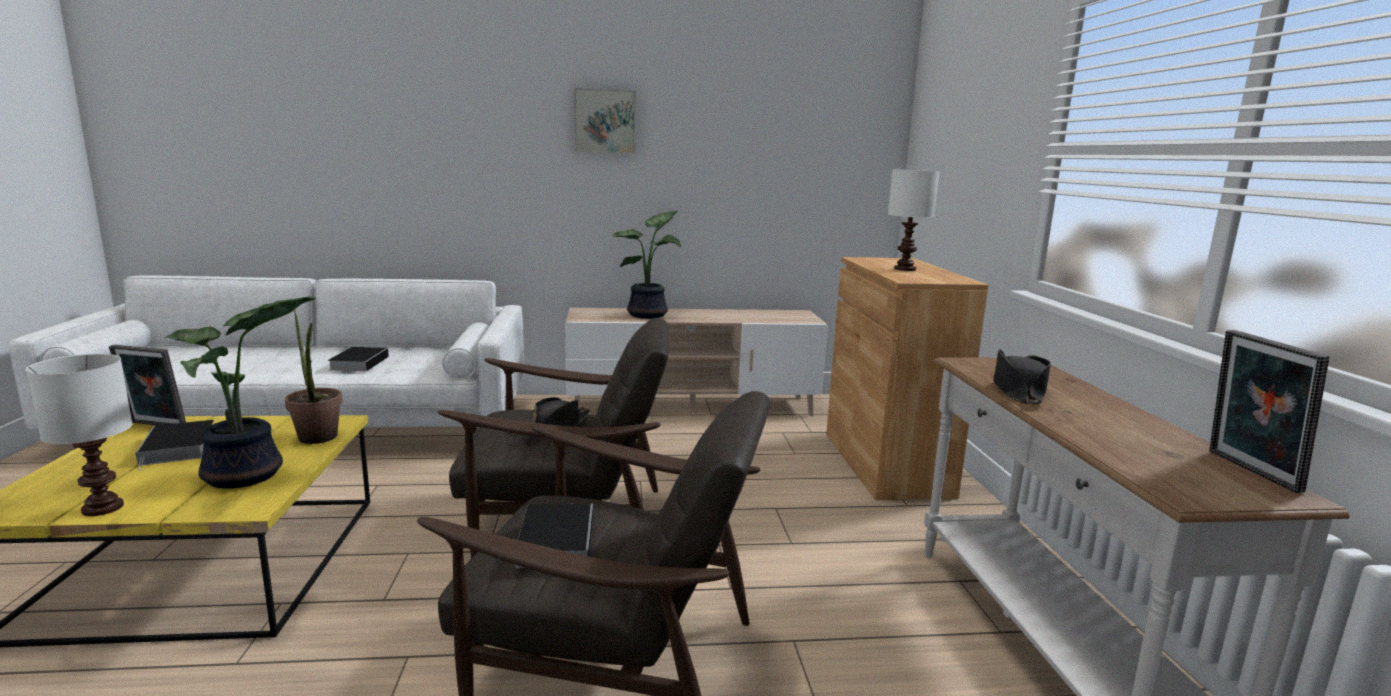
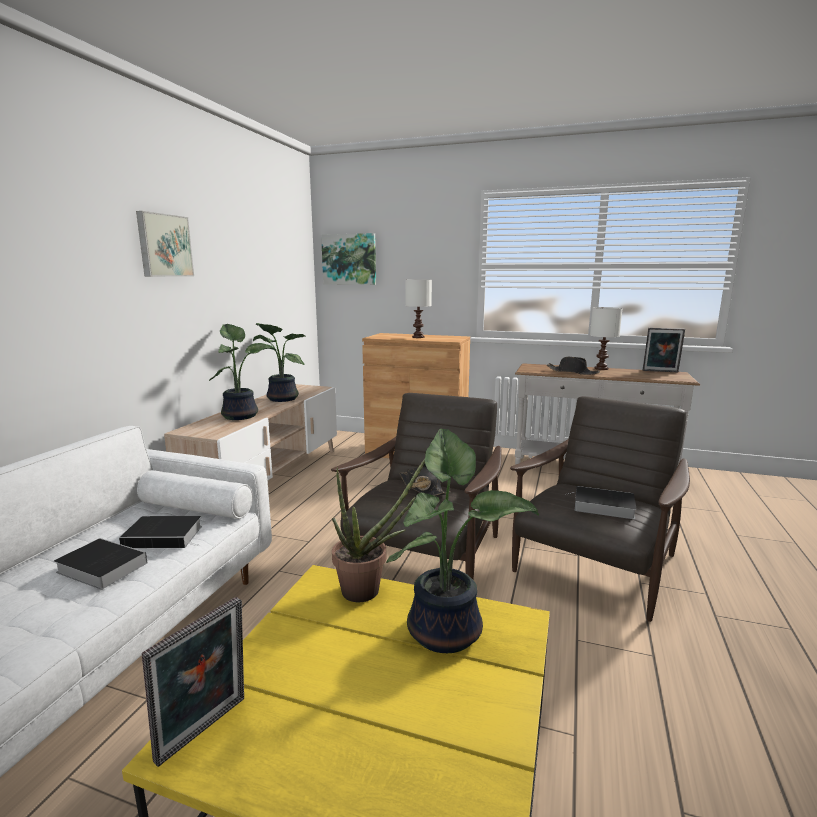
camera: 65 degrees left, 0 degrees up
(101, 509) = (500, 726): white table lamp -> white table lamp (601, 368)
(179, 448) = (328, 690): book -> book (165, 536)
(732, 315) = (280, 399): none -> potted plant
(931, 138) = (349, 259): none -> picture

